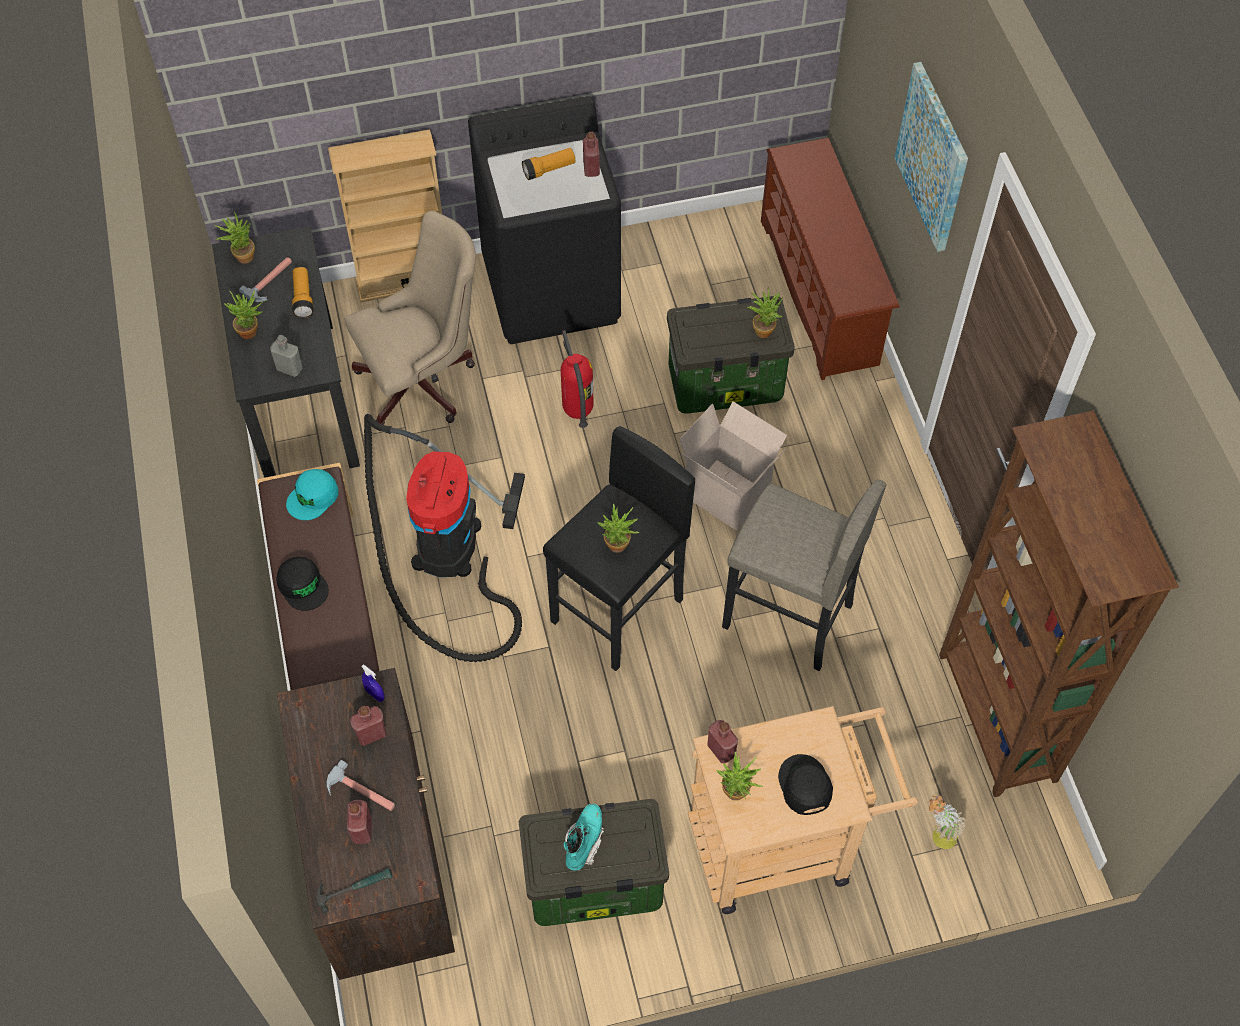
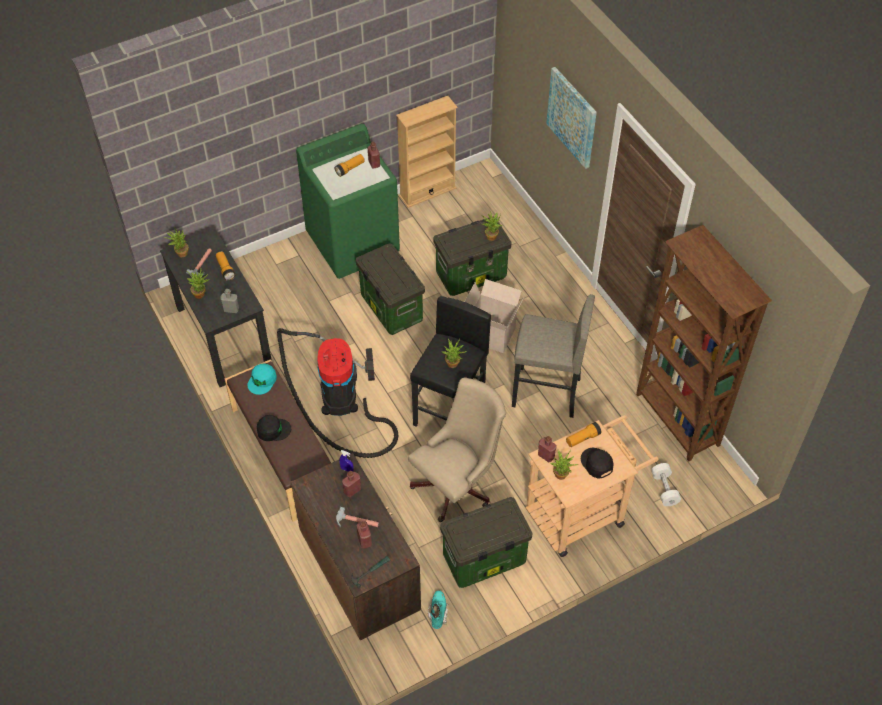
camera: 15 degrees left, 5 degrees down
(303, 585) = (273, 430): black cap -> black cap turned 45 degrees counterclockwise
(404, 281) = (264, 256): beige bookcase -> beige bookcase (427, 192)
(424, 382) = (295, 310): beige office chair -> beige office chair (457, 484)
(552, 290) = (353, 243): black washing machine -> green washing machine
(577, 412) = (390, 308): fire extinguisher -> storage box
(583, 841) = (480, 527): turquoise boot -> turquoise boot (438, 612)
(794, 734) = (582, 438): none -> flashlight
(821, 293) = (509, 214): brown shoe rack -> none
(937, 837) = (664, 489): potted plant -> white dumbbell

